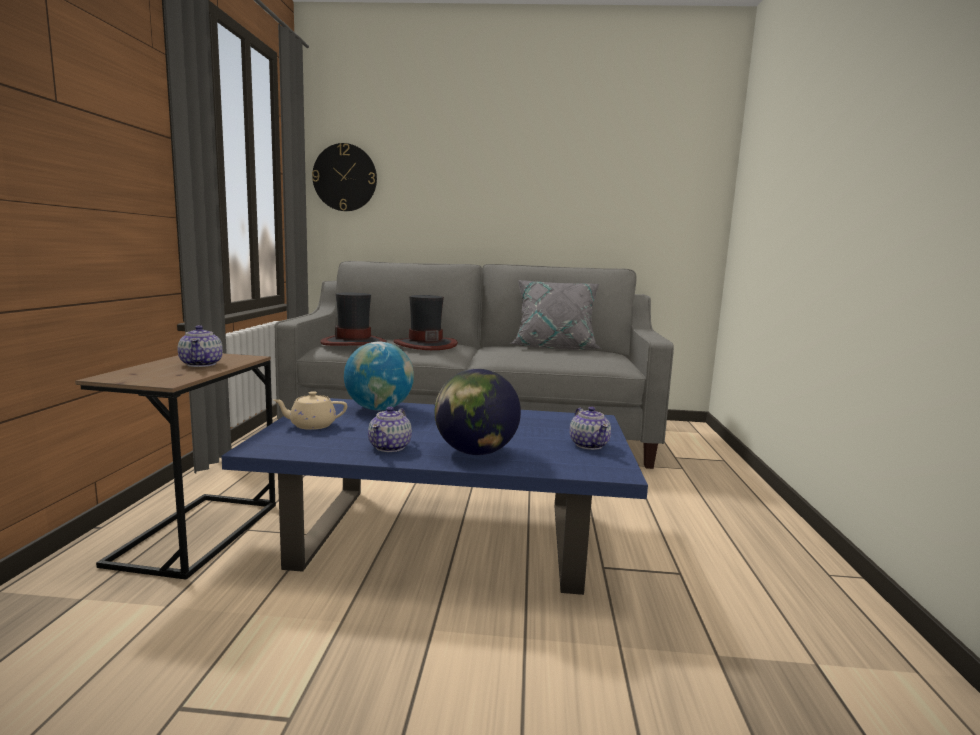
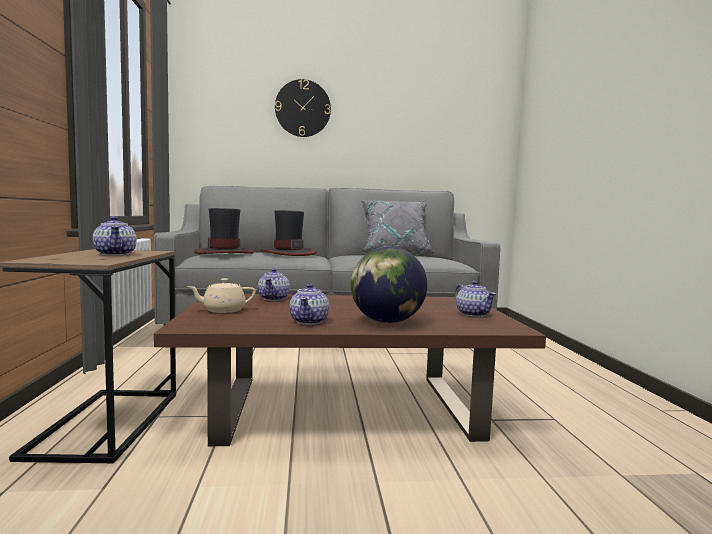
camera: 10 degrees left, 5 degrees down
(345, 177) = (202, 116): wall clock -> wall clock (303, 108)
(379, 409) = (274, 298): globe -> teapot
(447, 534) = (348, 406): blue coffee table -> brown coffee table

